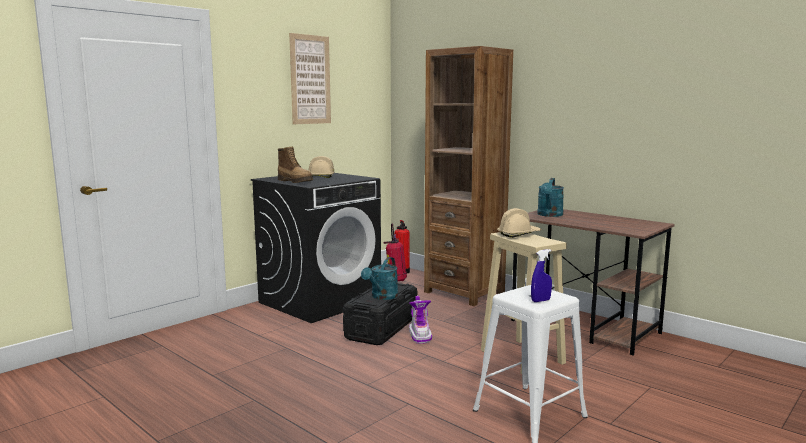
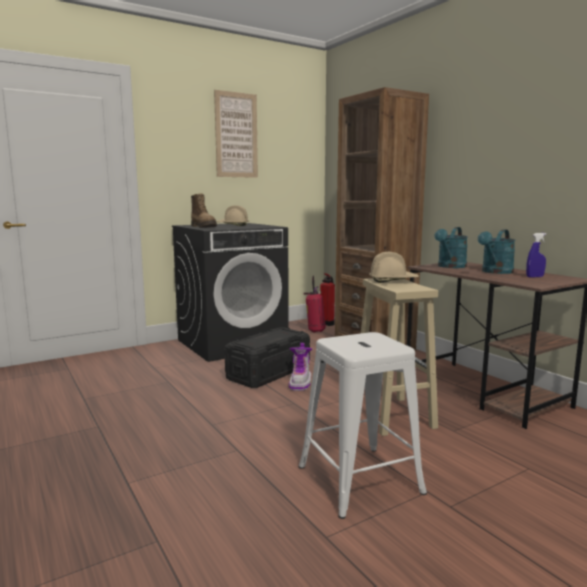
camera: 15 degrees right, 0 degrees up
(382, 297) = (266, 341): turquoise watering can -> turquoise watering can (495, 272)
(540, 300) = (365, 348): blue spray bottle -> blue spray bottle (535, 277)

